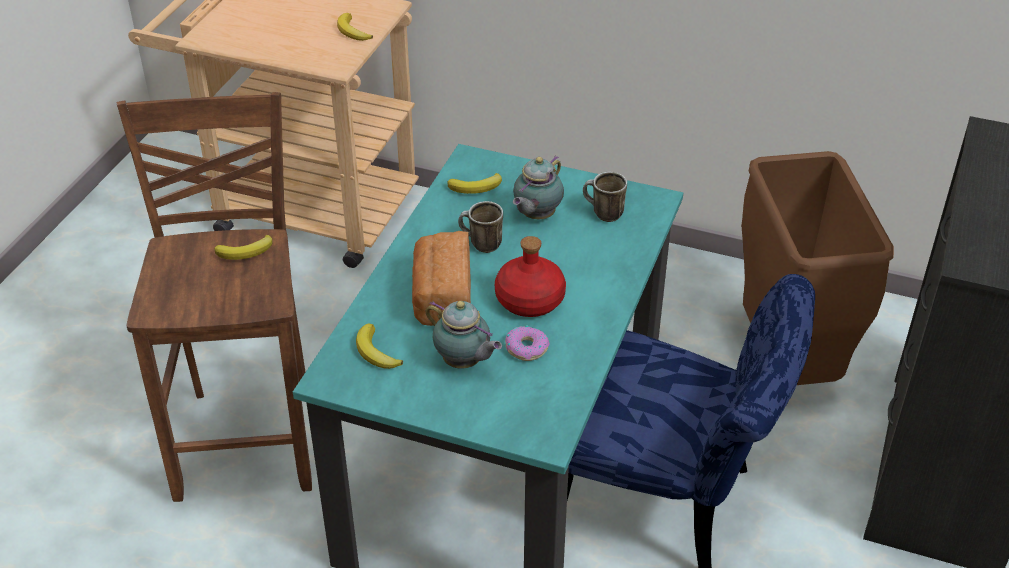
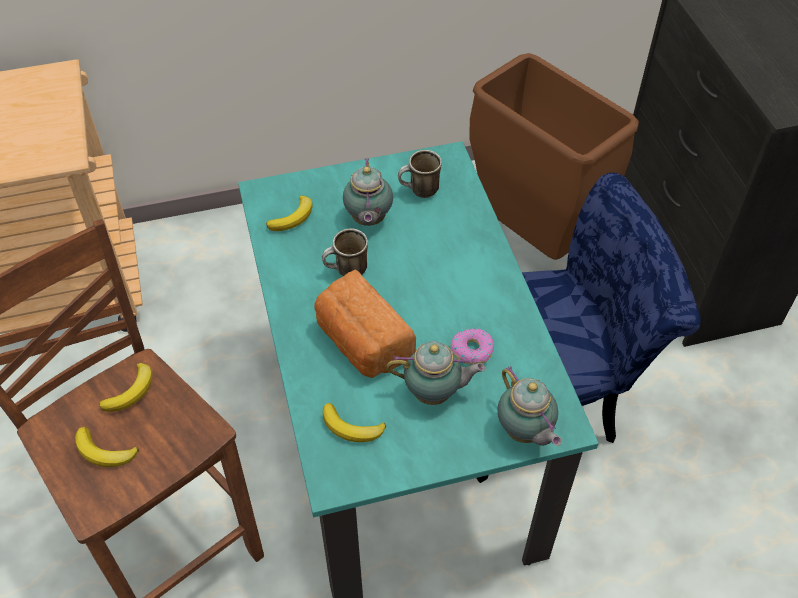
camera: 35 degrees left, 10 degrees up
(352, 31) = (48, 113): banana -> banana (104, 452)
(509, 427) = (524, 433): none -> teapot
(529, 300) = (434, 303): red bottle -> none

